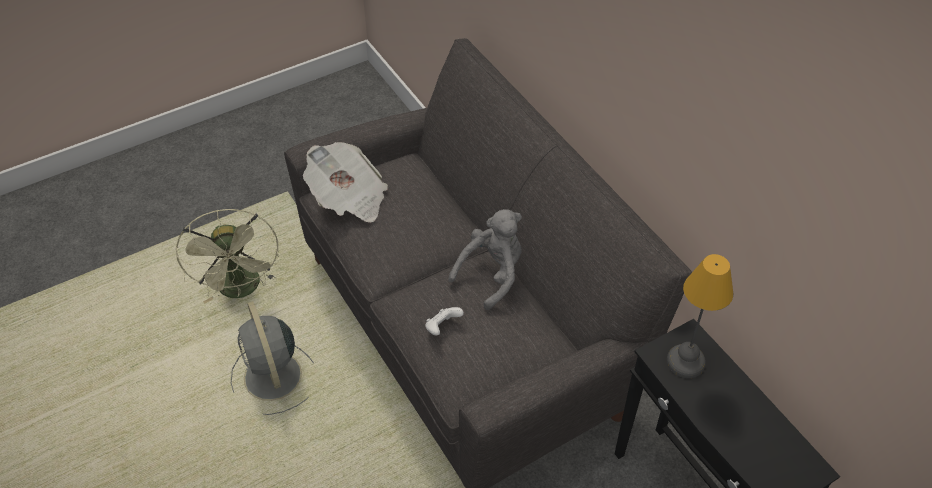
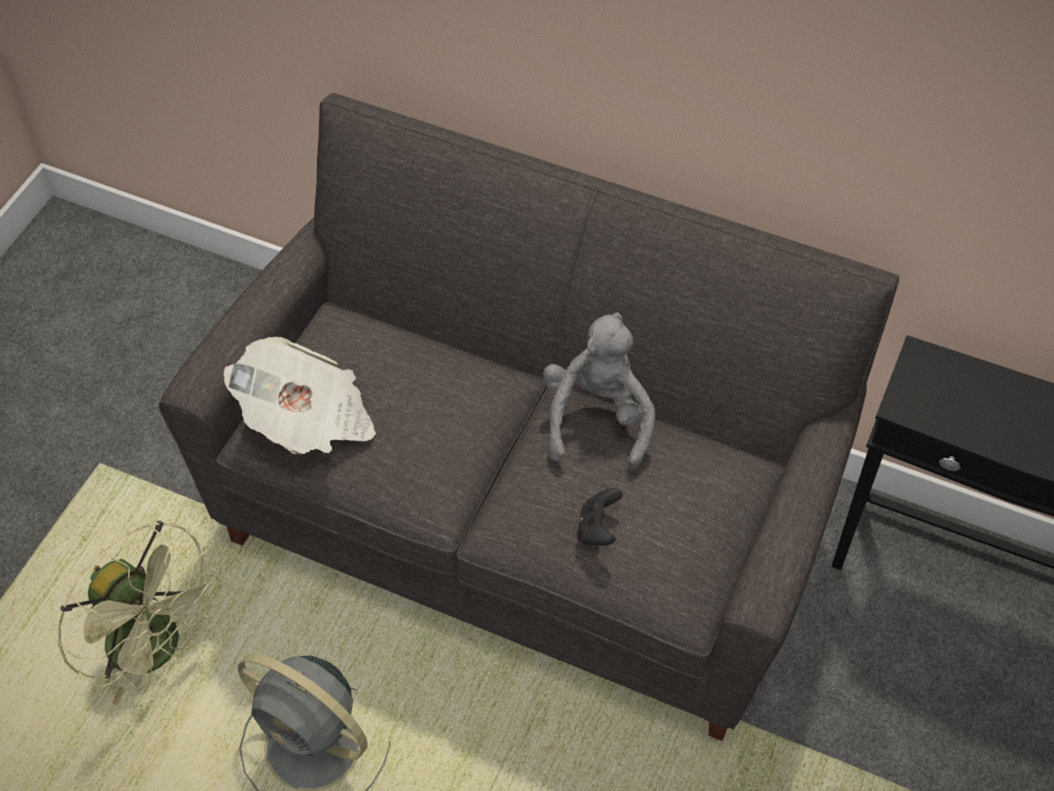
camera: 35 degrees left, 5 degrees up
(442, 327) = (598, 529): white game controller -> black game controller
(684, 362) = (942, 396): table lamp -> none

